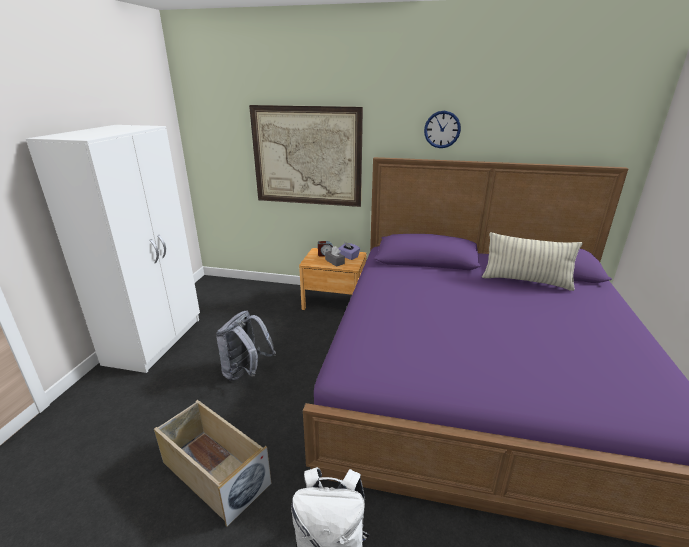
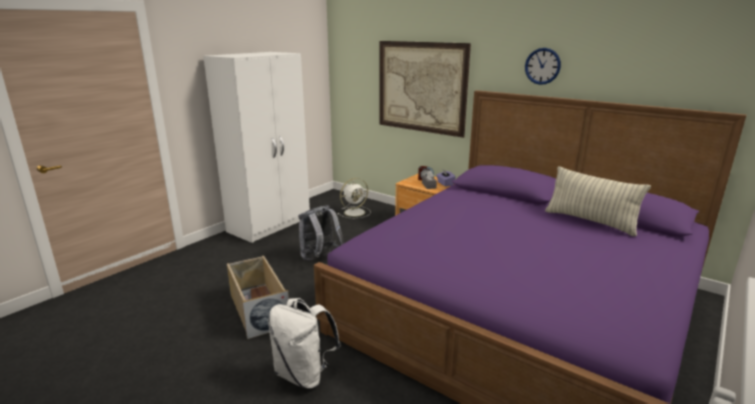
camera: 25 degrees right, 5 degrees down
(248, 300) = (355, 212): none -> white fan

